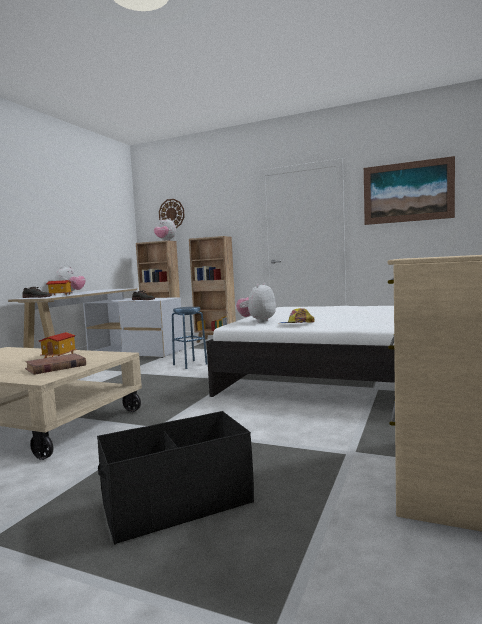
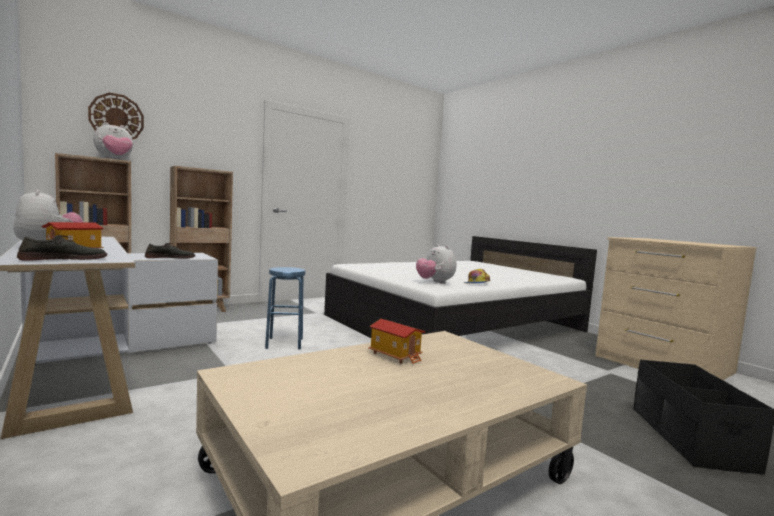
camera: 60 degrees left, 0 degrees up
(55, 367) = (482, 366): brown book -> none
(407, 192) = (394, 164): picture -> none

